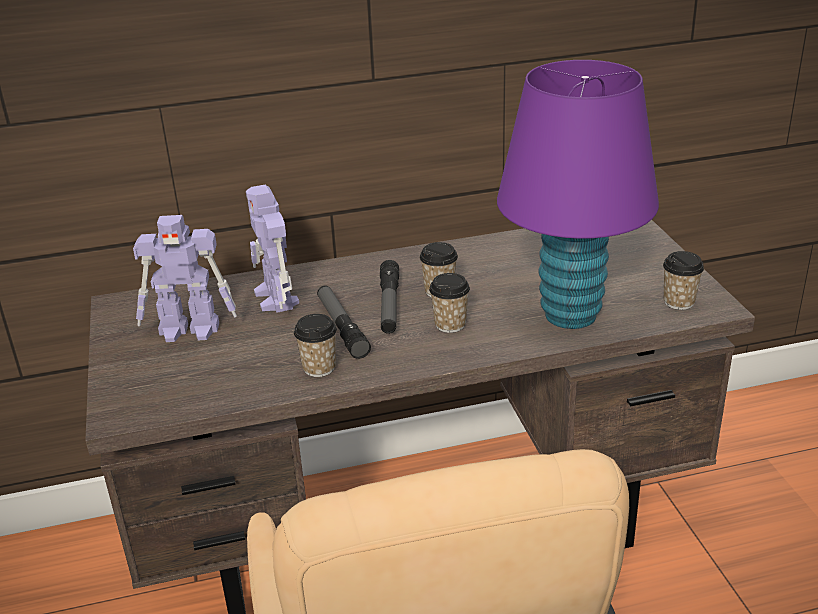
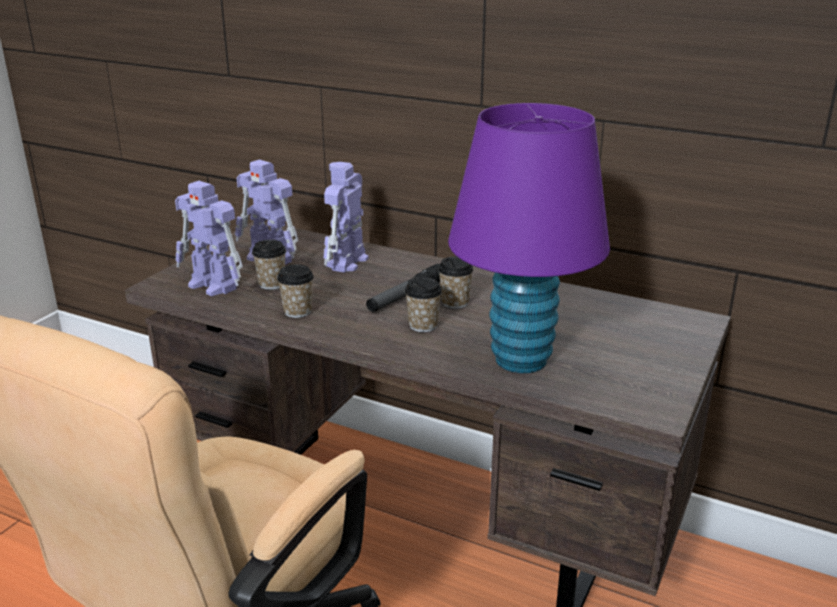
camera: 40 degrees right, 5 degrees down
(184, 385) = (214, 286): none -> toy robot
(342, 327) = (353, 296): flashlight -> none
(679, 302) = (630, 393): cup -> cup (271, 284)

